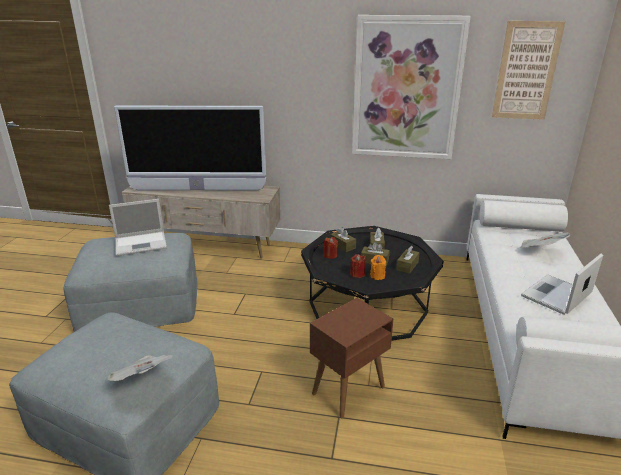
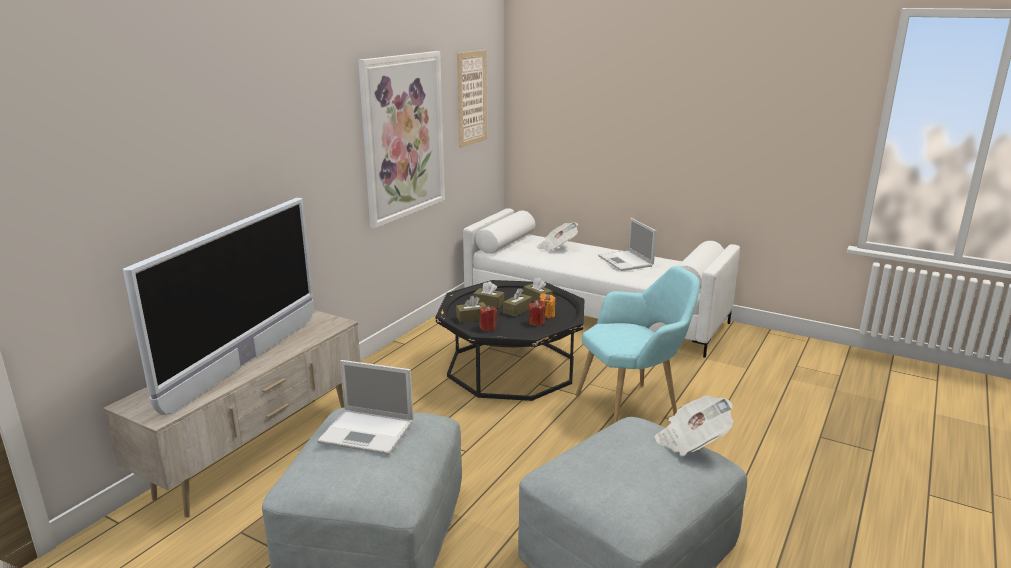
camera: 70 degrees left, 5 degrees down
(142, 243) = (368, 432): laptop -> laptop turned 105 degrees clockwise
(348, 391) = (633, 406): brown side table -> turquoise armchair

